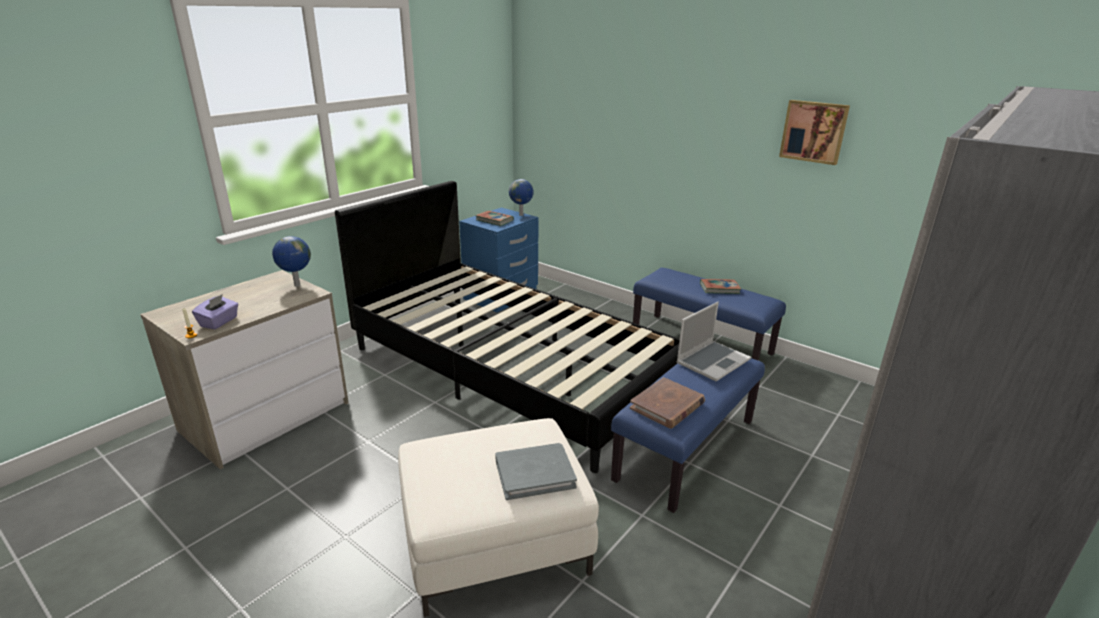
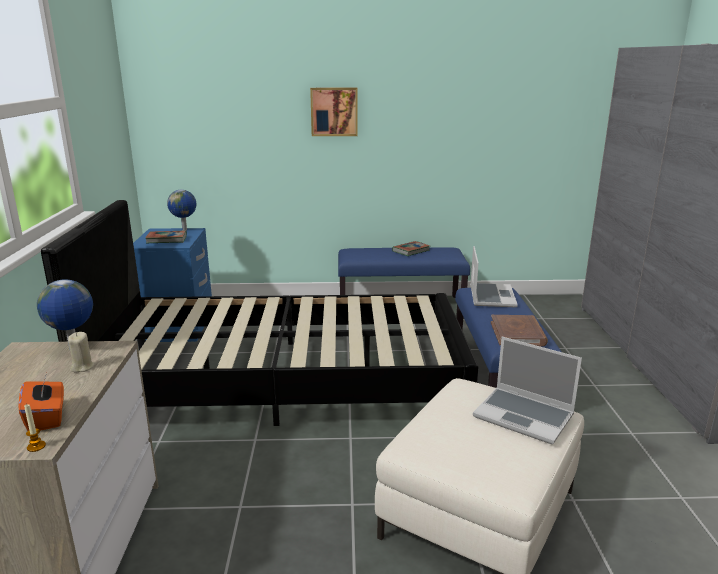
camera: 40 degrees left, 5 degrees down
(219, 322) = (47, 418): purple tissue box -> orange tissue box
(280, 299) = (82, 367): none -> beige candle
(534, 473) = (525, 416): grey book -> laptop
(814, 131) = (463, 101): picture -> picture (334, 111)

